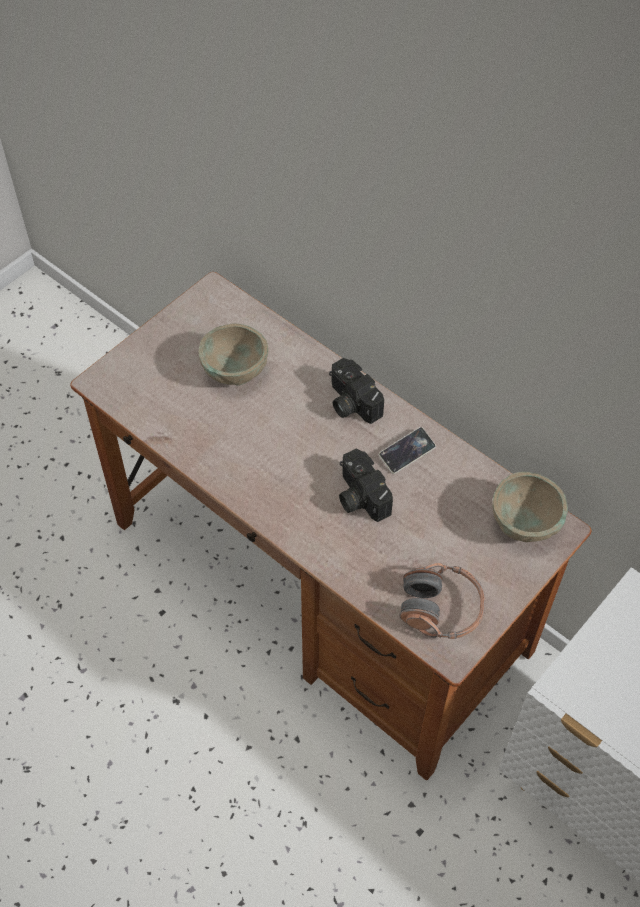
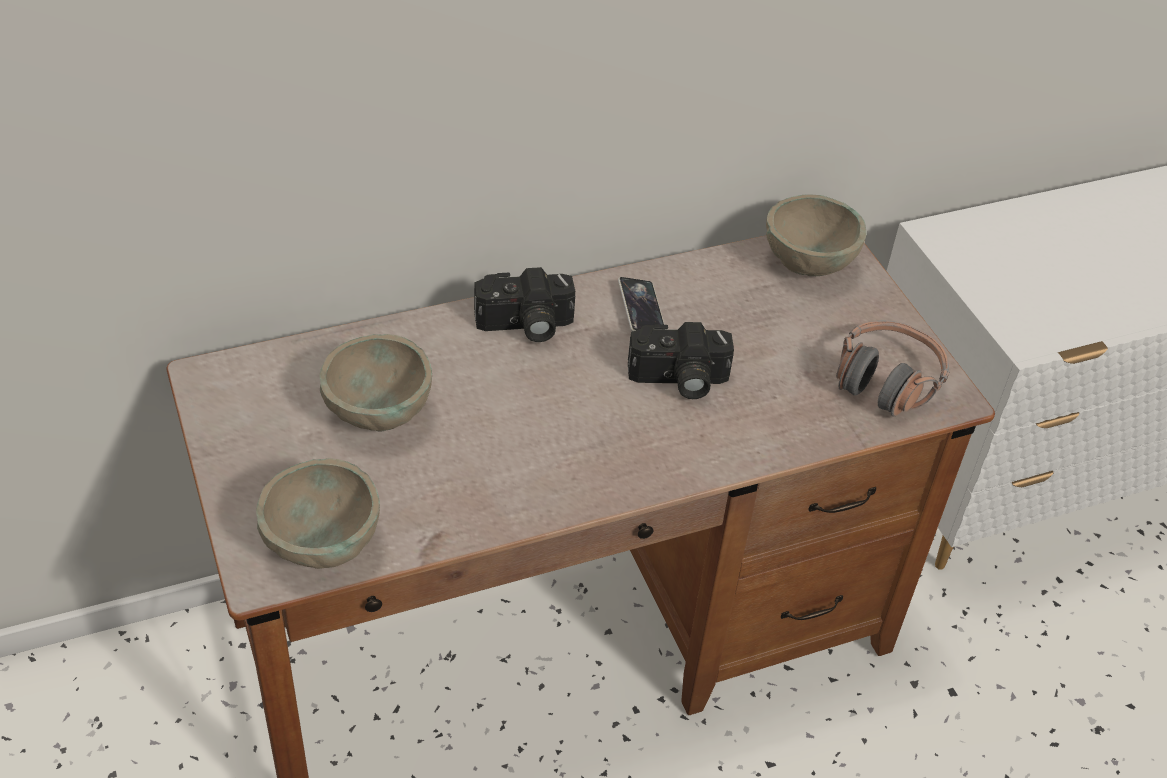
camera: 65 degrees left, 10 degrees down
(131, 394) = (321, 545): none -> beige bowl

